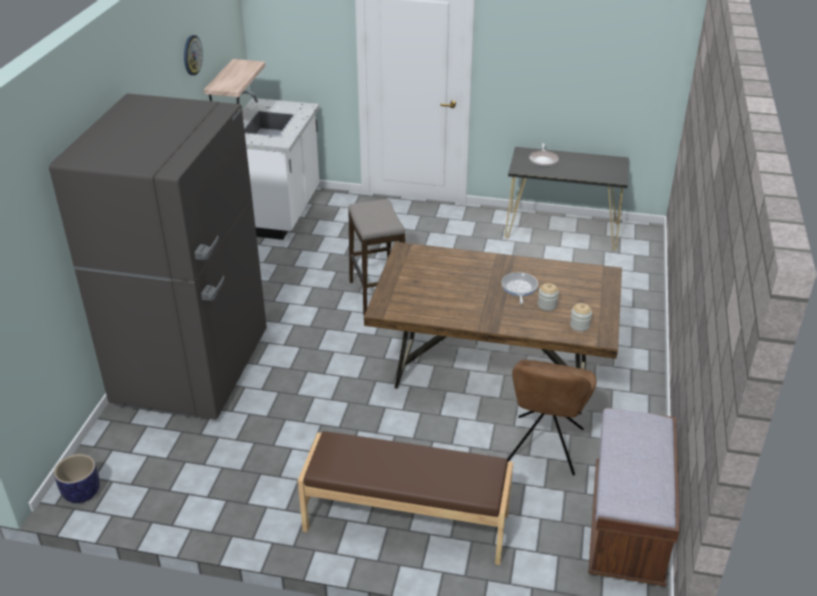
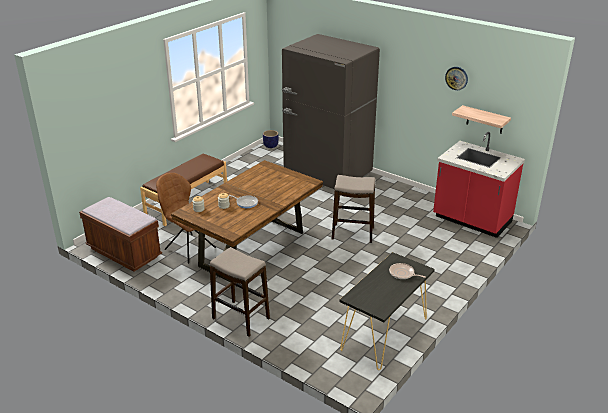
camera: 115 degrees right, 5 degrees down
(278, 212) = (471, 220): white counter -> red counter
(641, 332) = (241, 319): none -> stool

